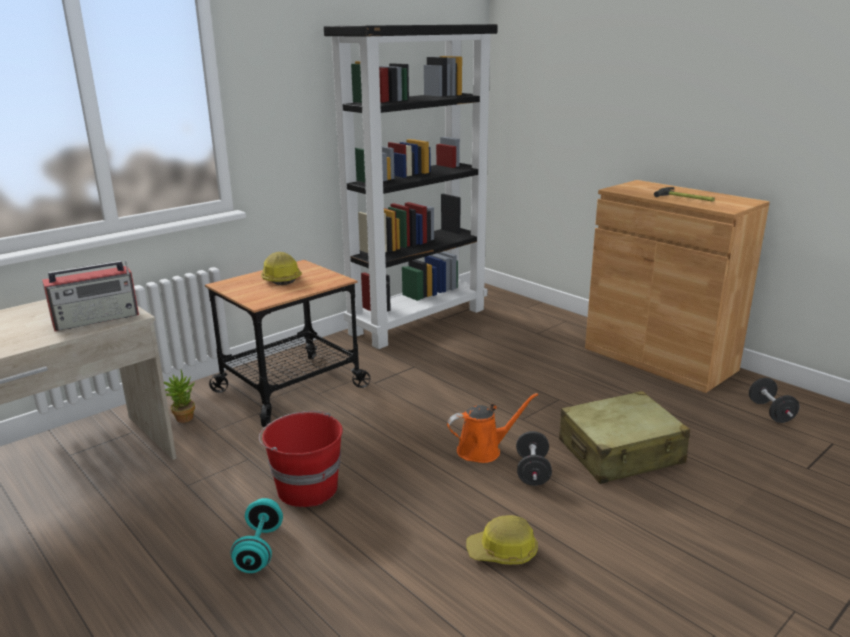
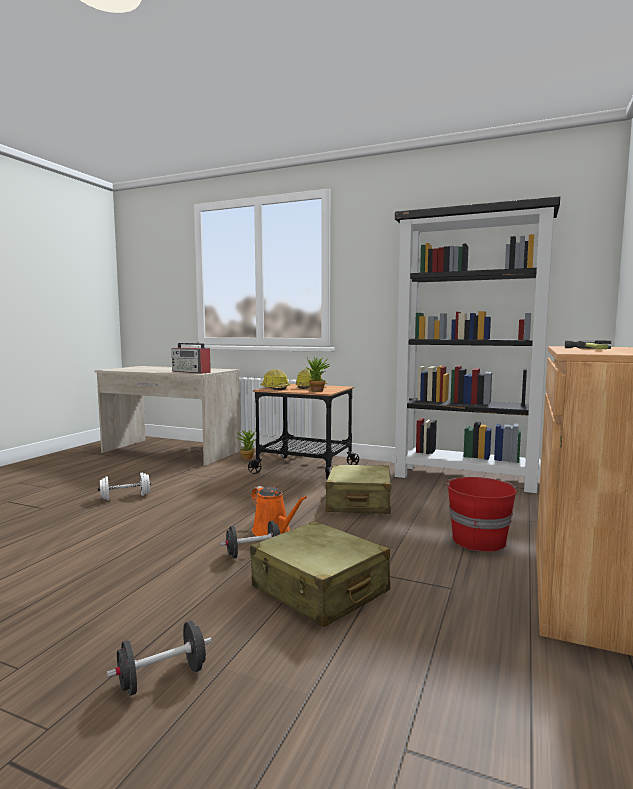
camera: 65 degrees right, 15 degrees down
(259, 549) = (125, 497): turquoise dumbbell -> white dumbbell
(306, 488) = (190, 494): red bucket -> red bucket (478, 540)
(324, 281) = (317, 391): none -> potted plant
(439, 387) = (359, 502): none -> beige suitcase
(503, 552) = (134, 558): hard hat -> hard hat (274, 388)
(770, 412) = (560, 704): black dumbbell -> black dumbbell (162, 678)

